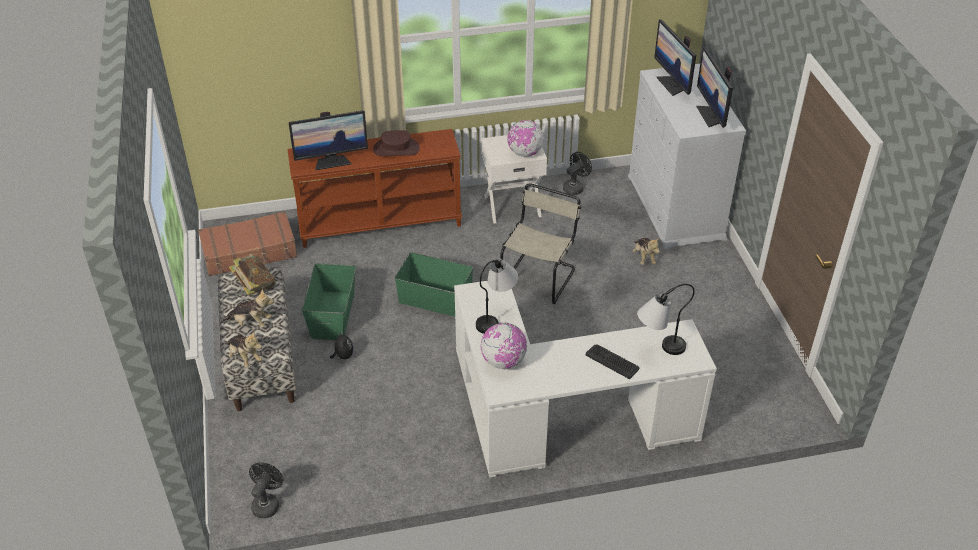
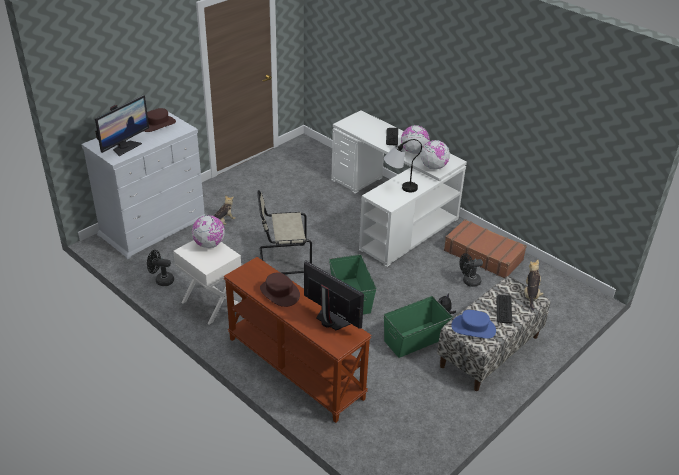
camera: 125 degrees left, 5 degrees down
(250, 252) = (402, 430): brown suitcase -> brown suitcase (483, 255)
(251, 322) = (504, 309): plush toy -> keyboard
(254, 285) = (473, 328): book -> blue hat
(267, 503) = (570, 286): black fan -> black fan (468, 282)
(556, 363) = (413, 151): none -> globe
(658, 348) = (367, 127): table lamp -> none
(711, 115) = (157, 124): monitor -> brown hat

